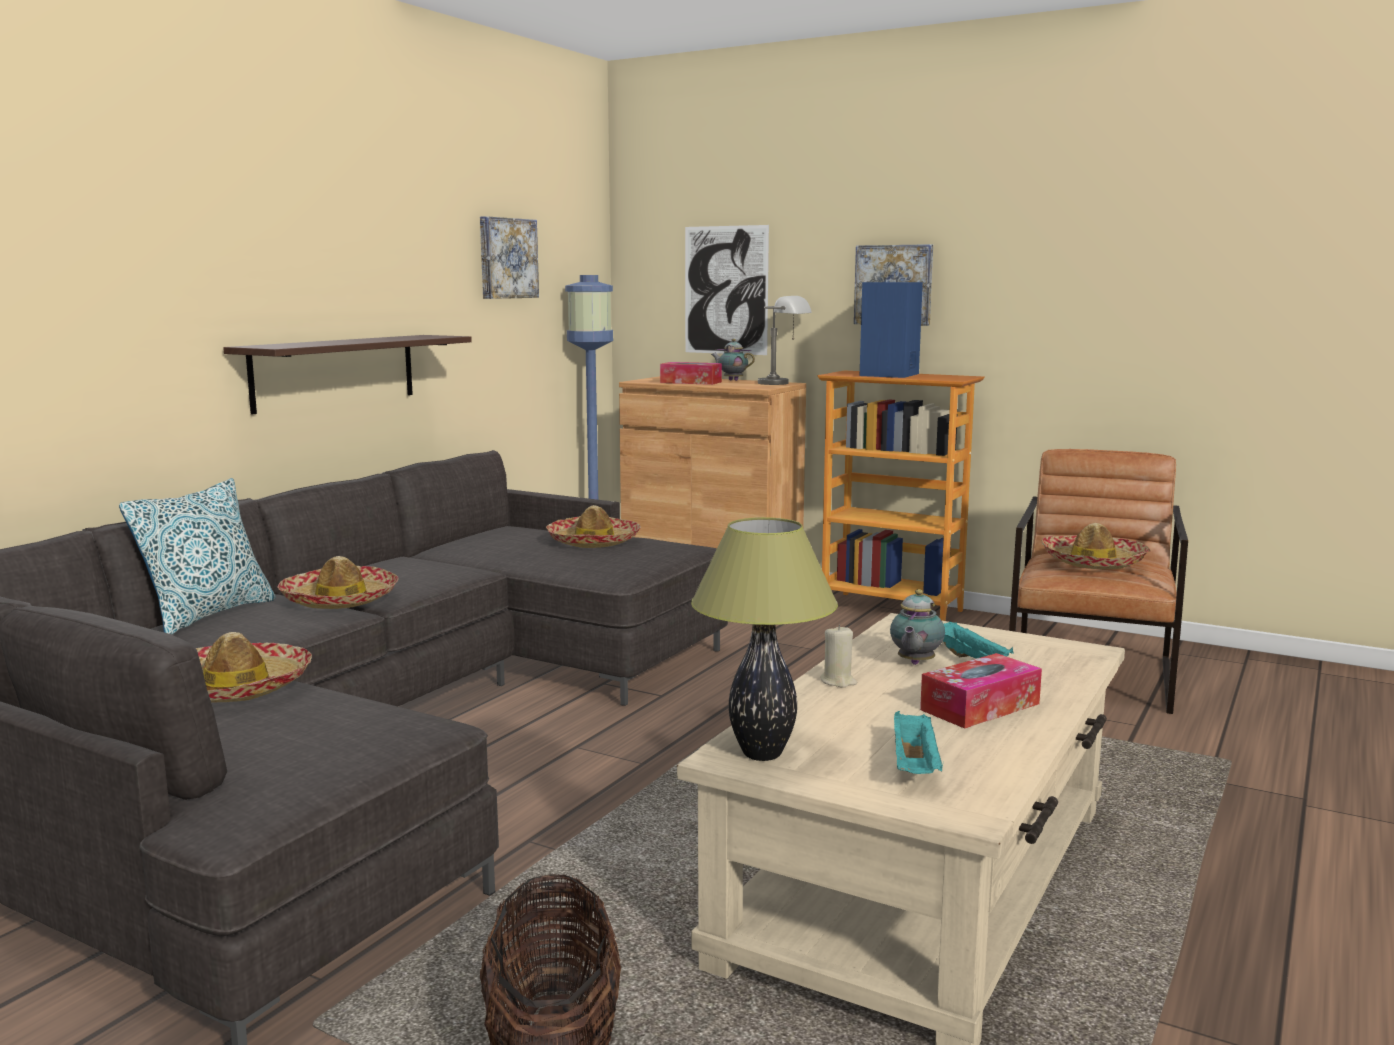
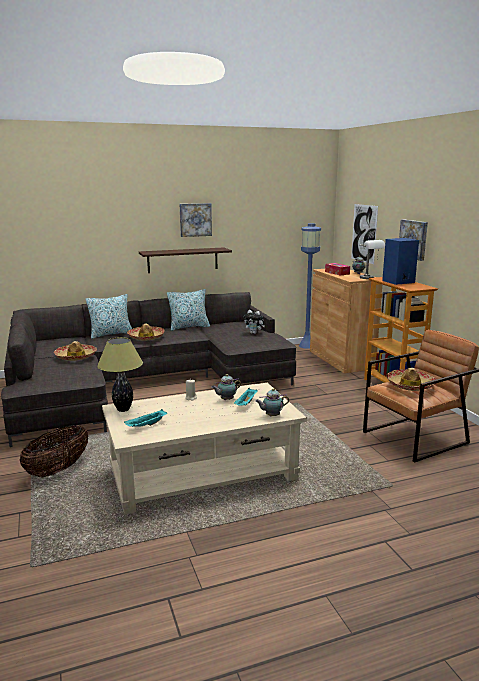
camera: 40 degrees right, 5 degrees up
(400, 559) = (189, 327): none -> pillow
(506, 258) = (270, 217): picture -> picture (195, 219)
(594, 542) = (254, 333): hat -> plush toy
(980, 707) = (206, 418): tissue box -> none
(1072, 664) = (271, 416): none -> teapot

